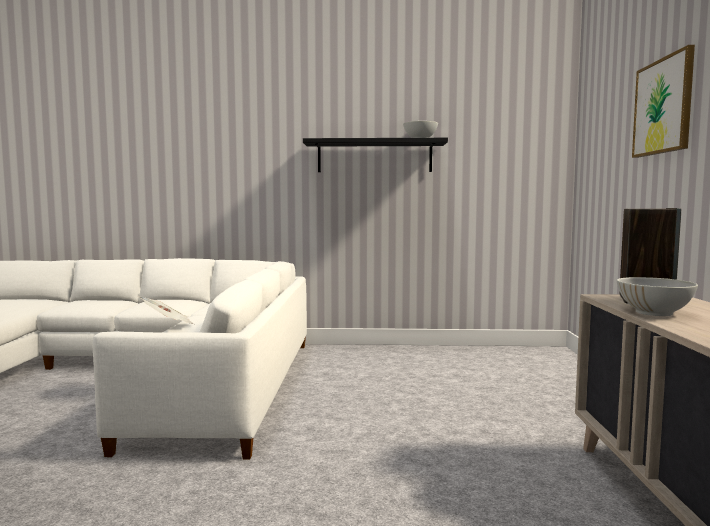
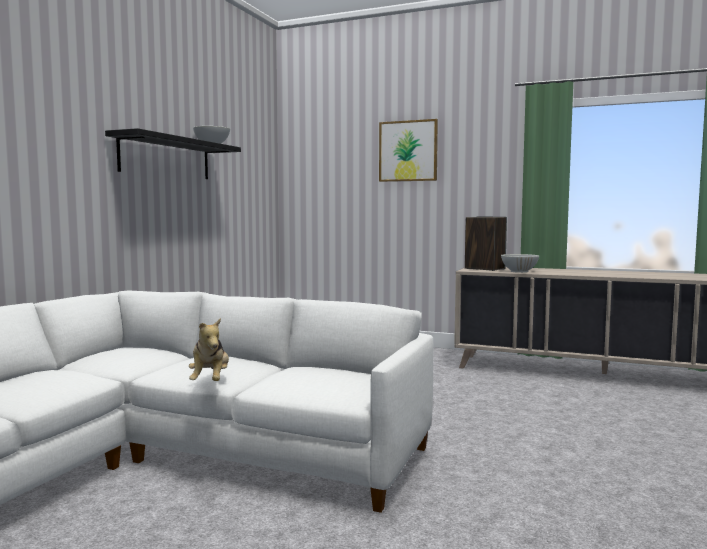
camera: 70 degrees left, 0 degrees up
(168, 324) = (210, 381): newspaper -> plush toy

